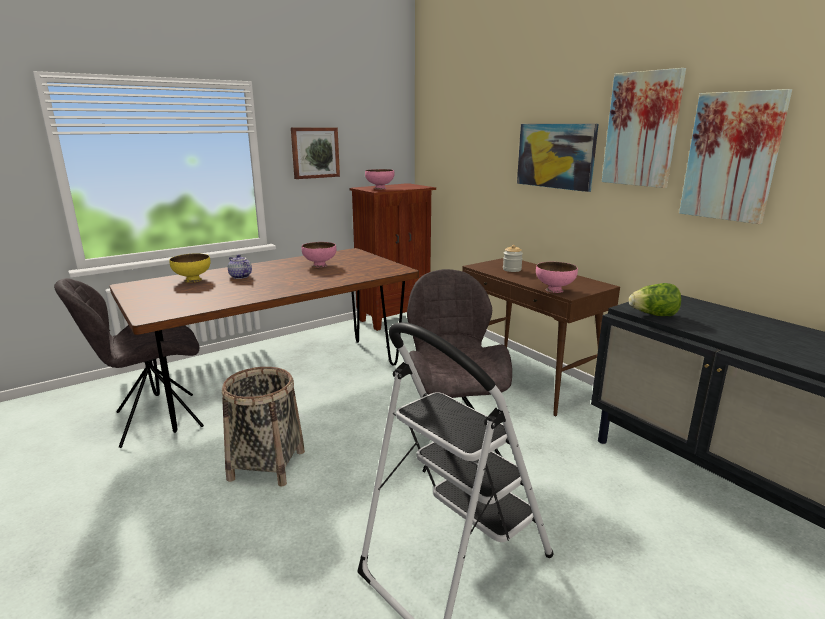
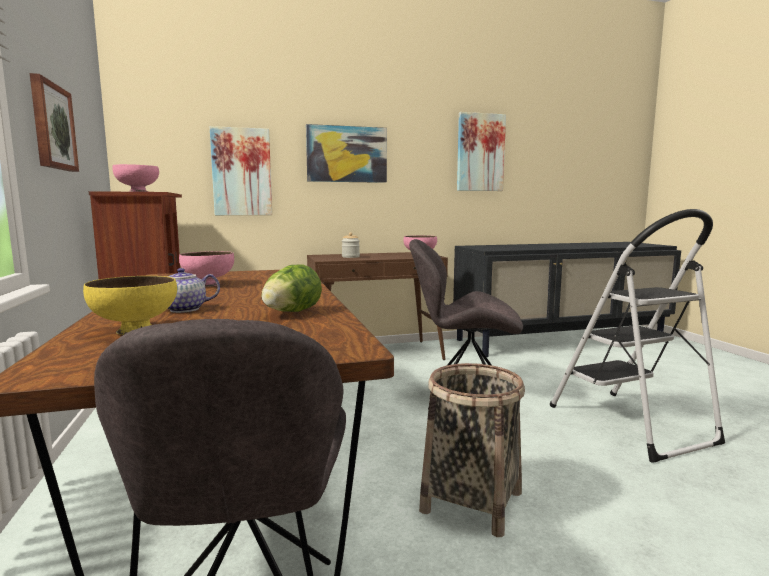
camera: 70 degrees left, 10 degrees down
(642, 129) = (421, 134): picture -> picture (241, 172)
(653, 315) = (503, 249): lettuce -> lettuce (291, 313)

